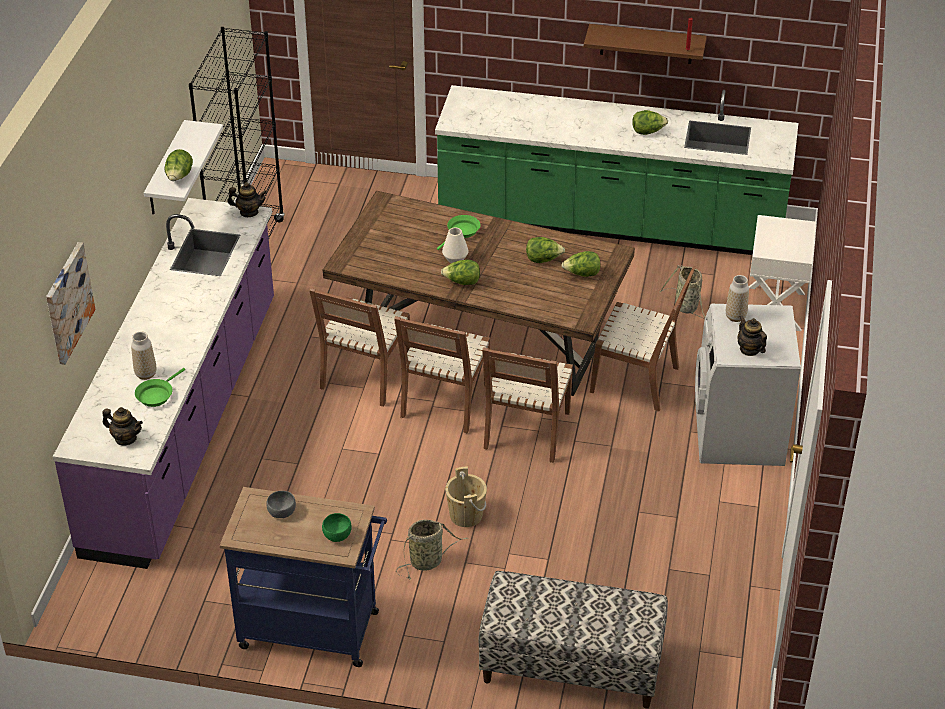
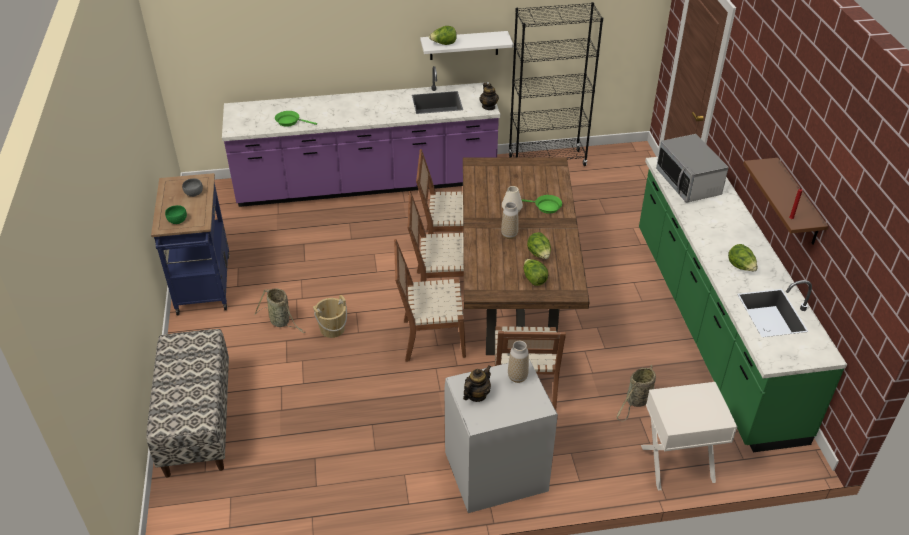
camera: 70 degrees right, 0 degrees up
(68, 302) = (279, 33): picture -> none
(125, 438) = (246, 122): teapot -> none
(146, 374) = (307, 113): vase -> vase (509, 235)
(462, 282) = (486, 221): lettuce -> none
(498, 117) = (688, 183): none -> microwave

